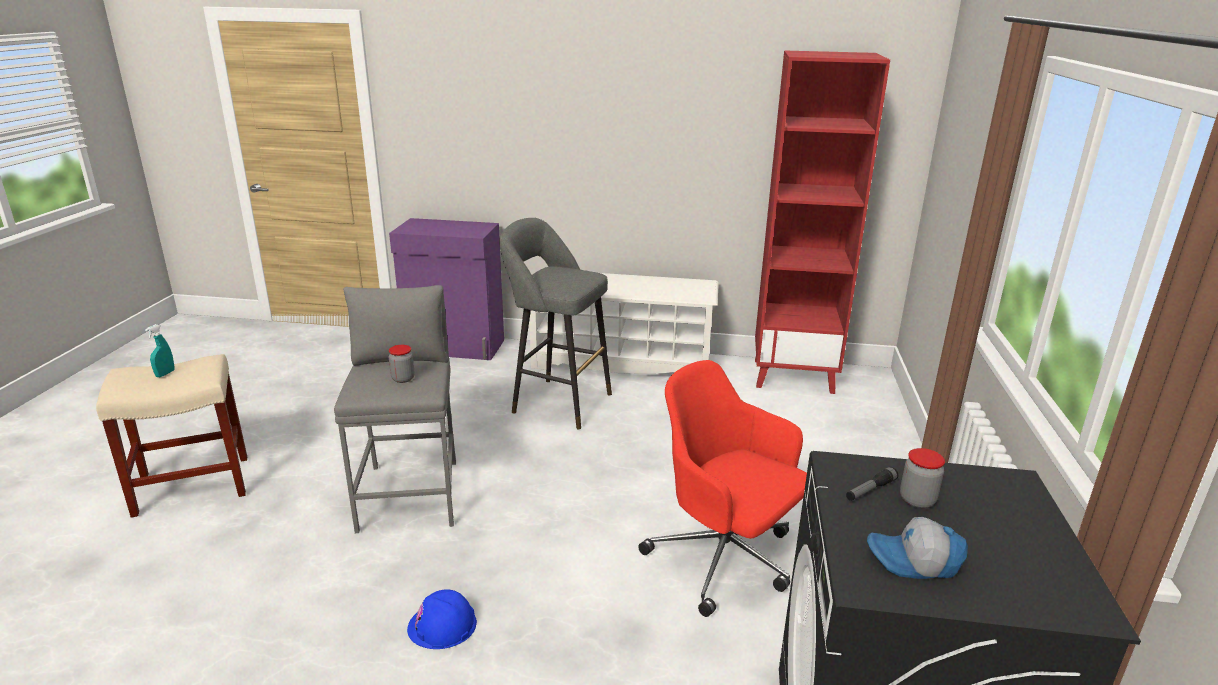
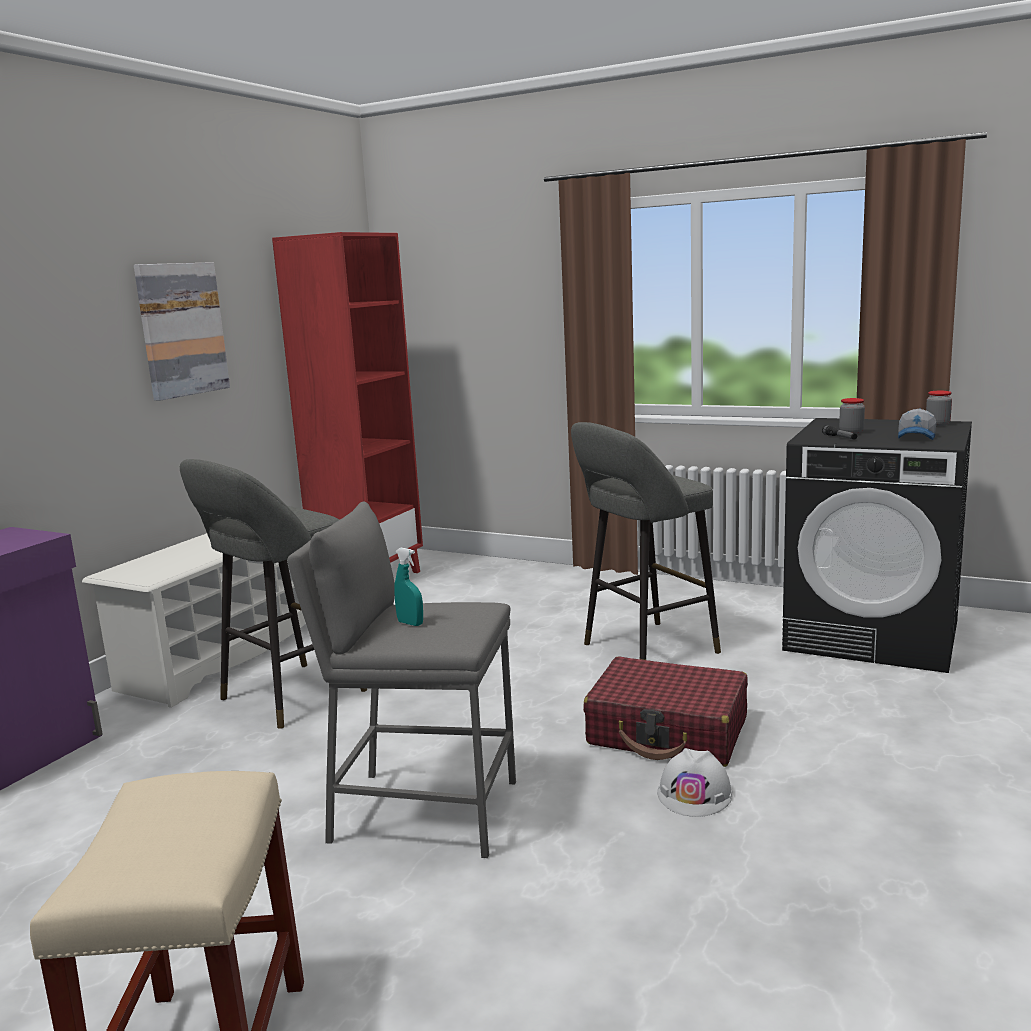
camera: 70 degrees left, 10 degrees down
(165, 374) = (166, 829): turquoise spray bottle -> turquoise spray bottle (410, 623)
(403, 379) = (439, 615): jar -> jar (937, 424)
(442, 625) = (695, 794): blue hard hat -> white hard hat
(549, 597) = (668, 732): none -> red suitcase
(662, 121) = (181, 329): none -> picture
(724, 559) = (644, 650): red office chair -> grey stool

